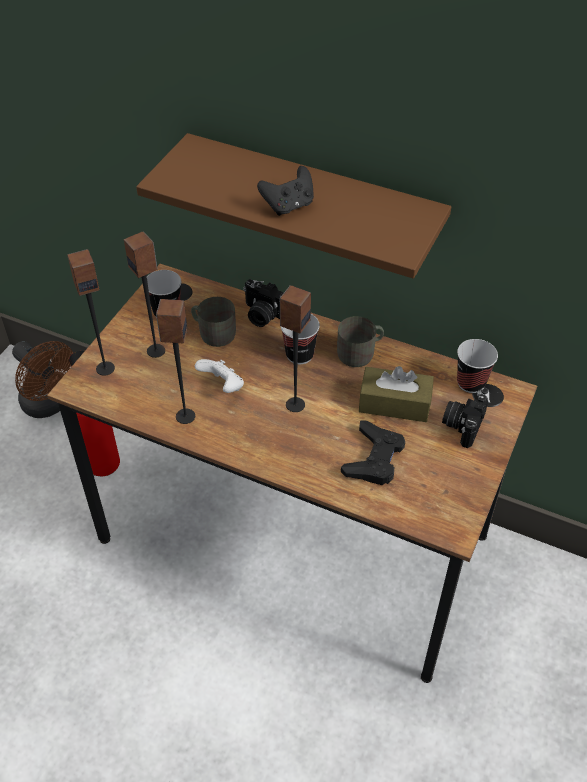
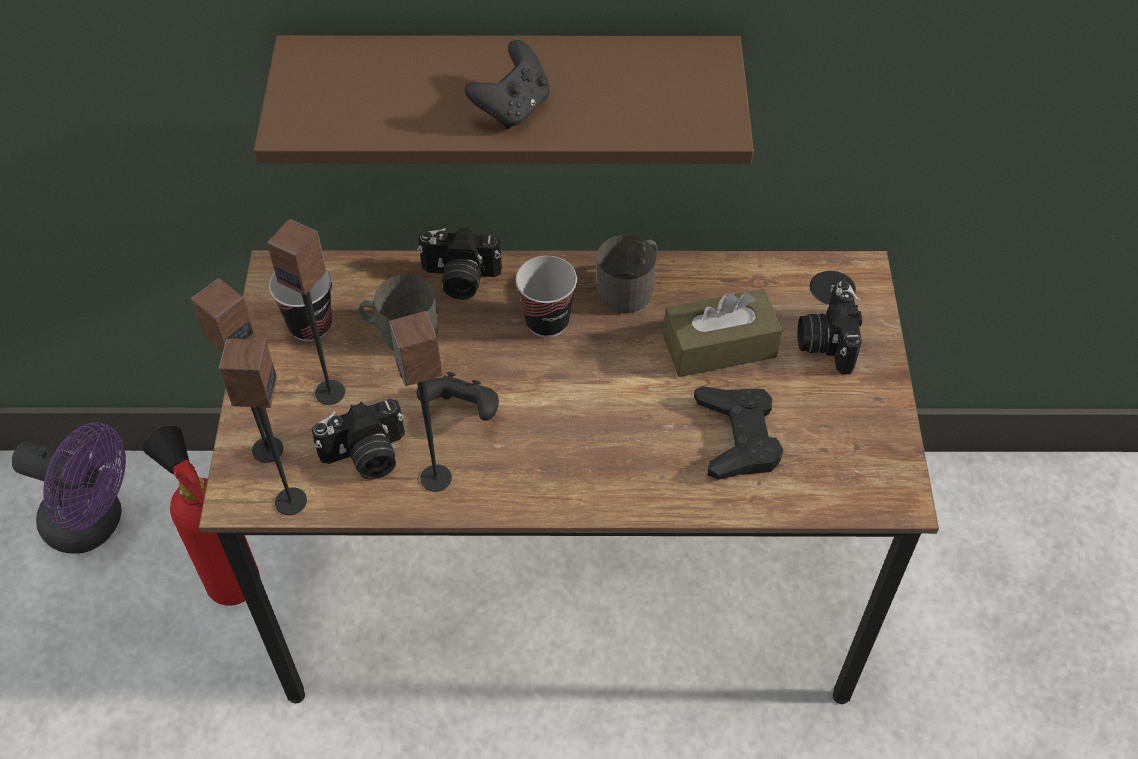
camera: 25 degrees left, 5 degrees up
(50, 405) = (95, 523): brown fan -> purple fan
(155, 391) = (366, 456): none -> camera
(222, 386) = (464, 411): white game controller -> black game controller
(295, 404) = (584, 399): speaker -> speaker (290, 501)
(471, 383) = (802, 278): cup -> none

